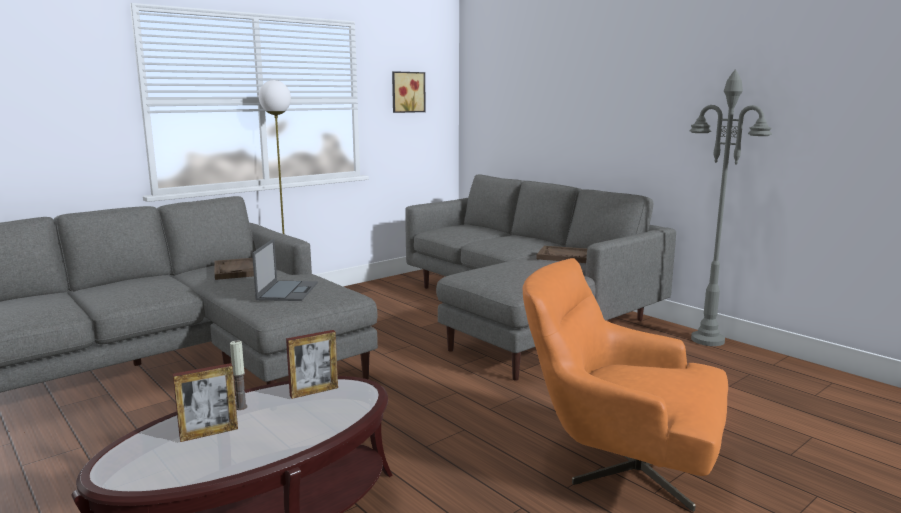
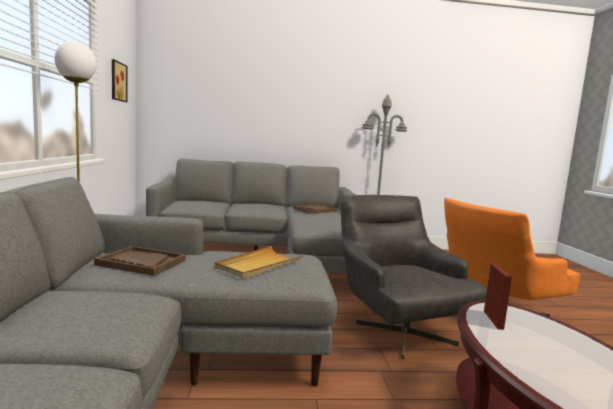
camera: 55 degrees left, 5 degrees down
(209, 433) = (573, 375): picture frame -> none
(241, 407) = (515, 350): candle -> none
(287, 291) = (259, 265): laptop -> beige tray
(445, 415) = (397, 328): none -> grey armchair

